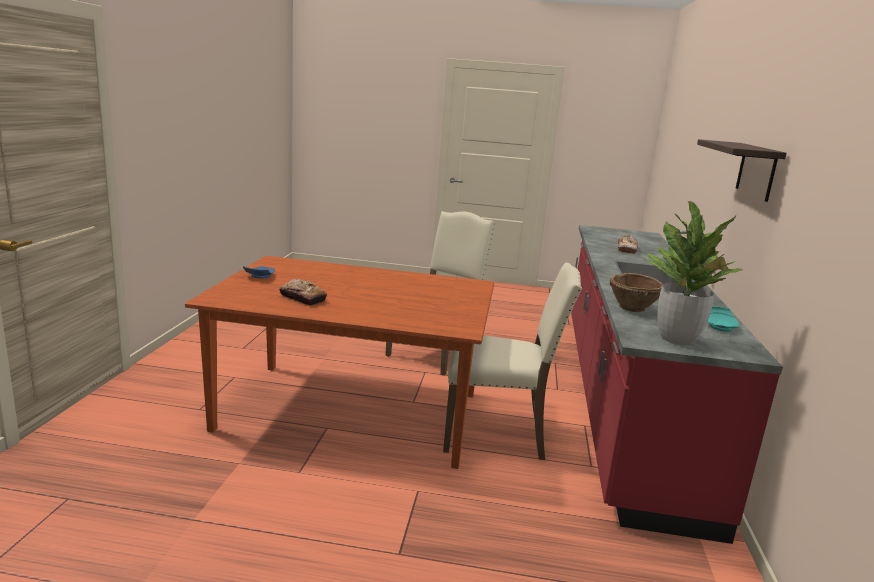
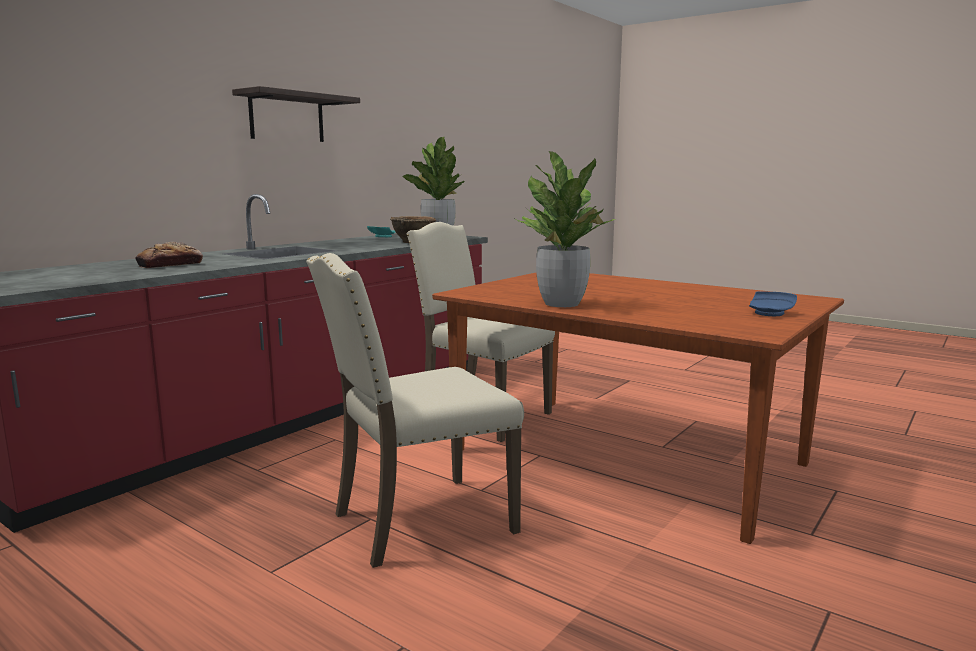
camera: 150 degrees left, 5 degrees down
(302, 298) = (704, 293): bread -> none
(395, 275) = (562, 304): none -> potted plant

